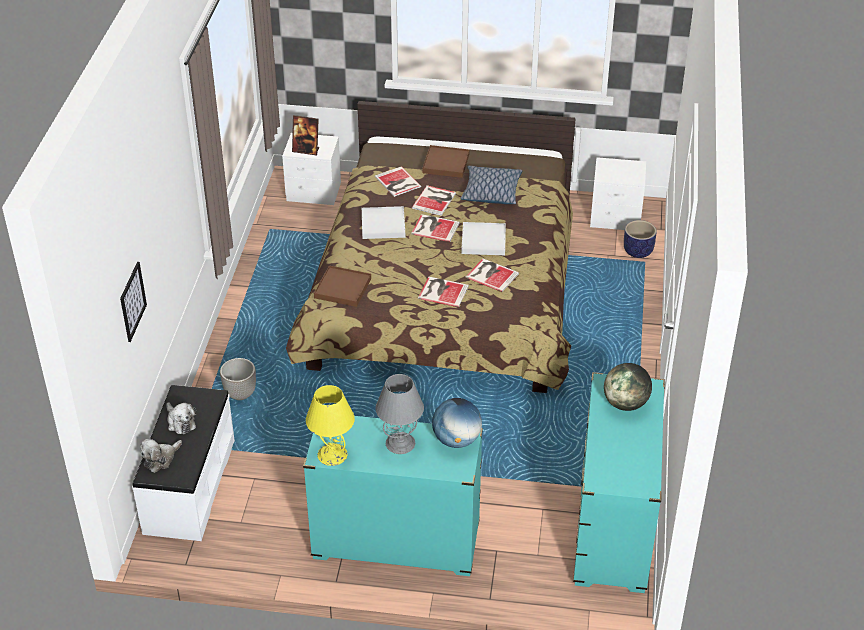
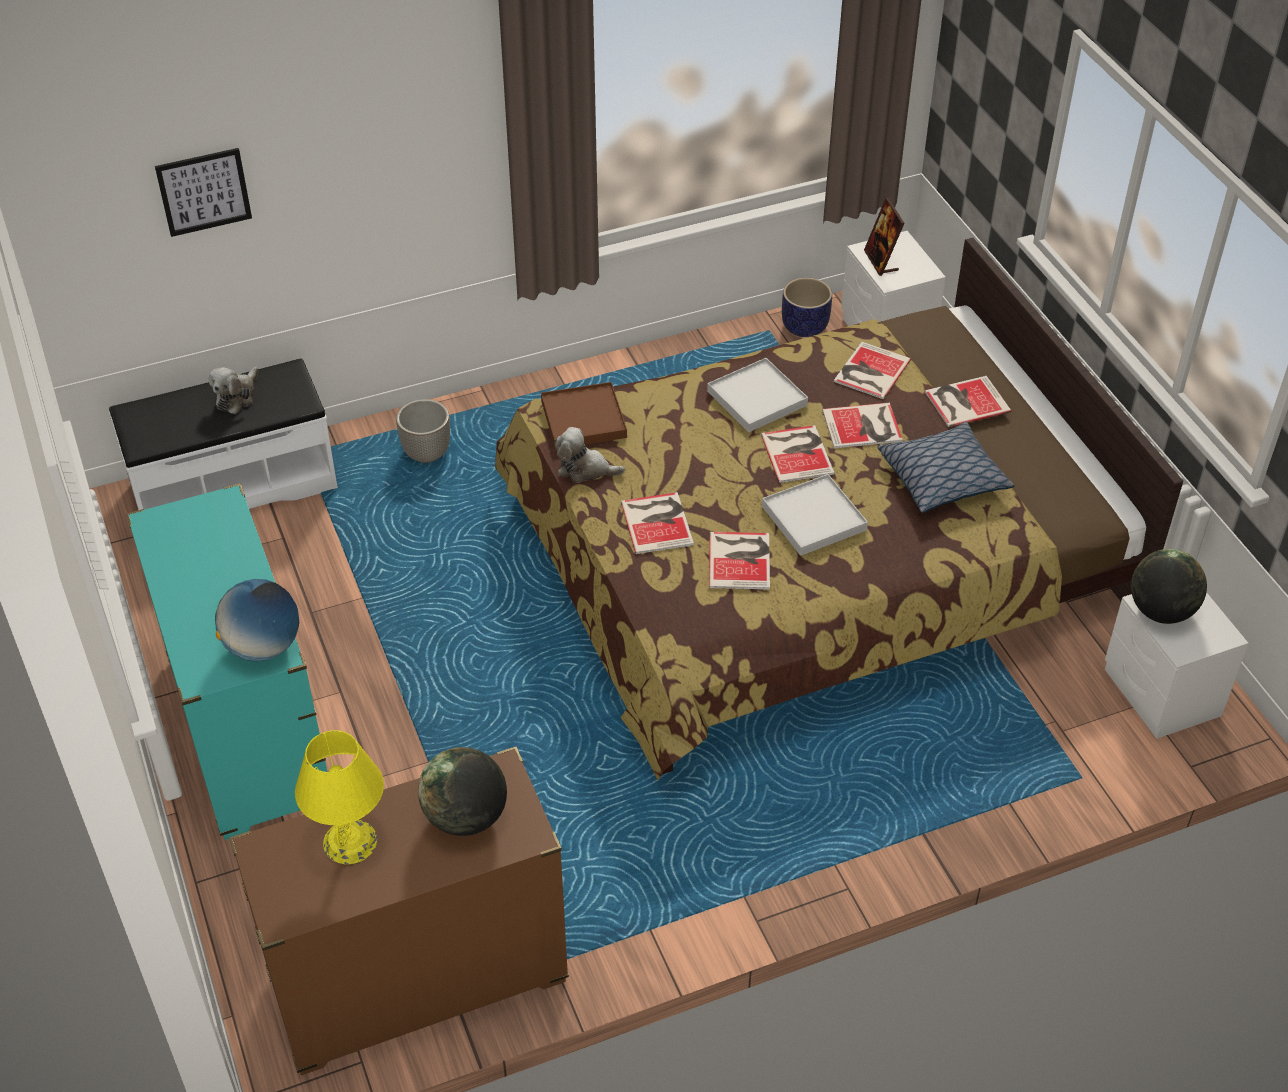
camera: 60 degrees right, 5 degrees up
(160, 459) = (162, 410): plush toy -> plush toy (585, 469)
(332, 454) = (163, 532): yellow table lamp -> yellow table lamp (350, 842)
(400, 443) = (222, 590): grey table lamp -> none
(445, 163) = (964, 401): brown tray -> book
(611, 175) = (1161, 611): none -> globe
(613, 529) = (417, 980): turquoise dresser -> brown dresser
(638, 251) = (1101, 758): planter -> planter (804, 327)

